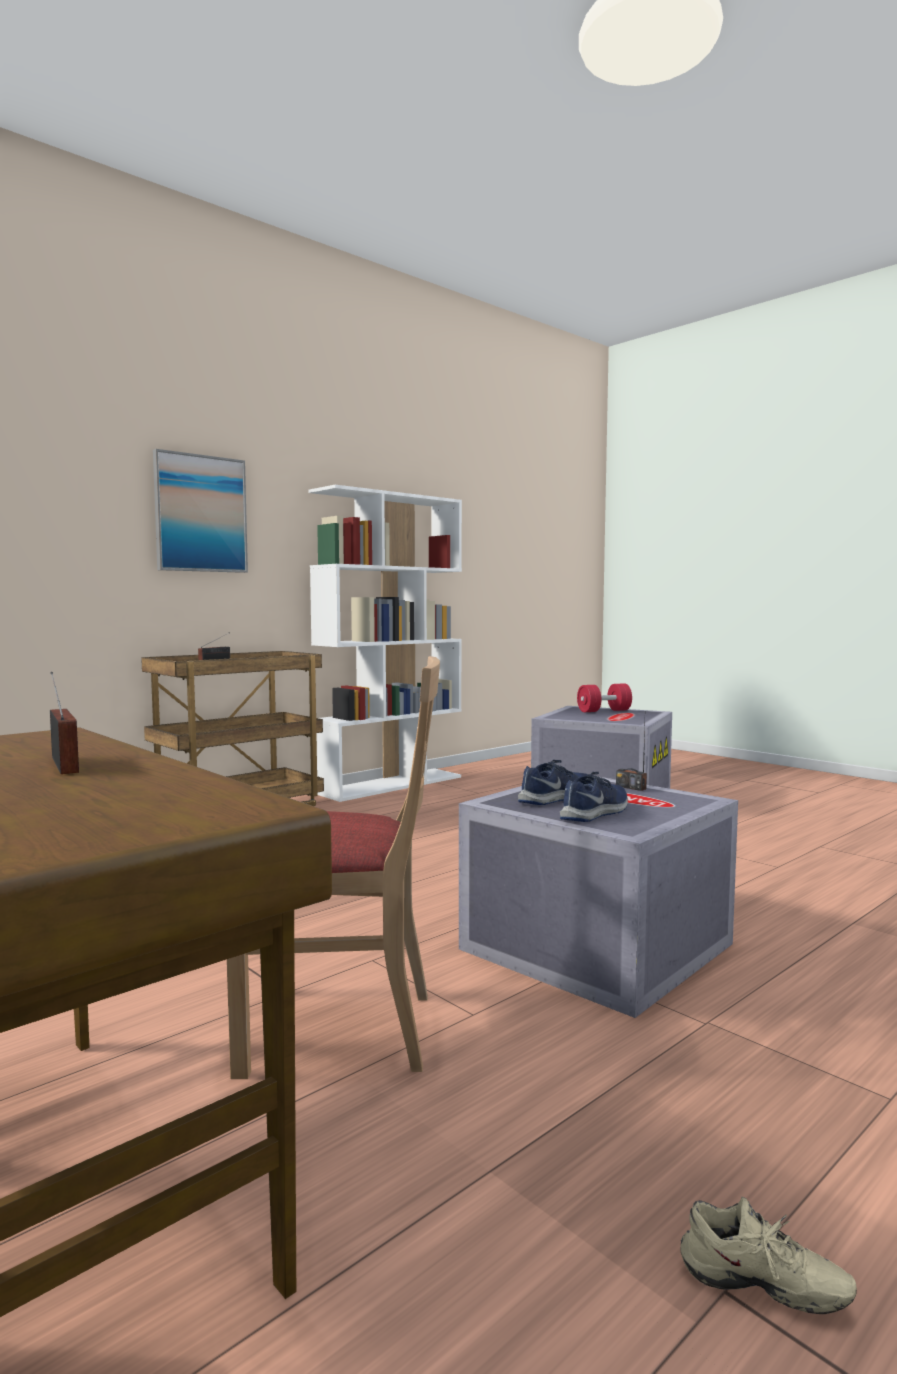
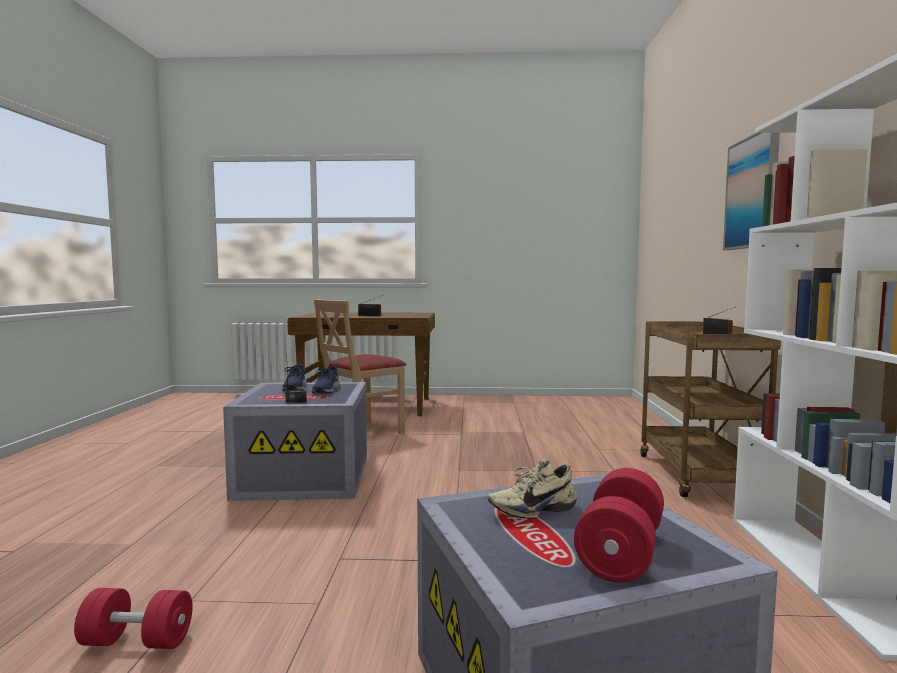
camera: 135 degrees right, 0 degrees up
(763, 1291) = (205, 433): beige shoe -> beige shoe (531, 509)
(813, 858) = (137, 642): none -> red dumbbell

